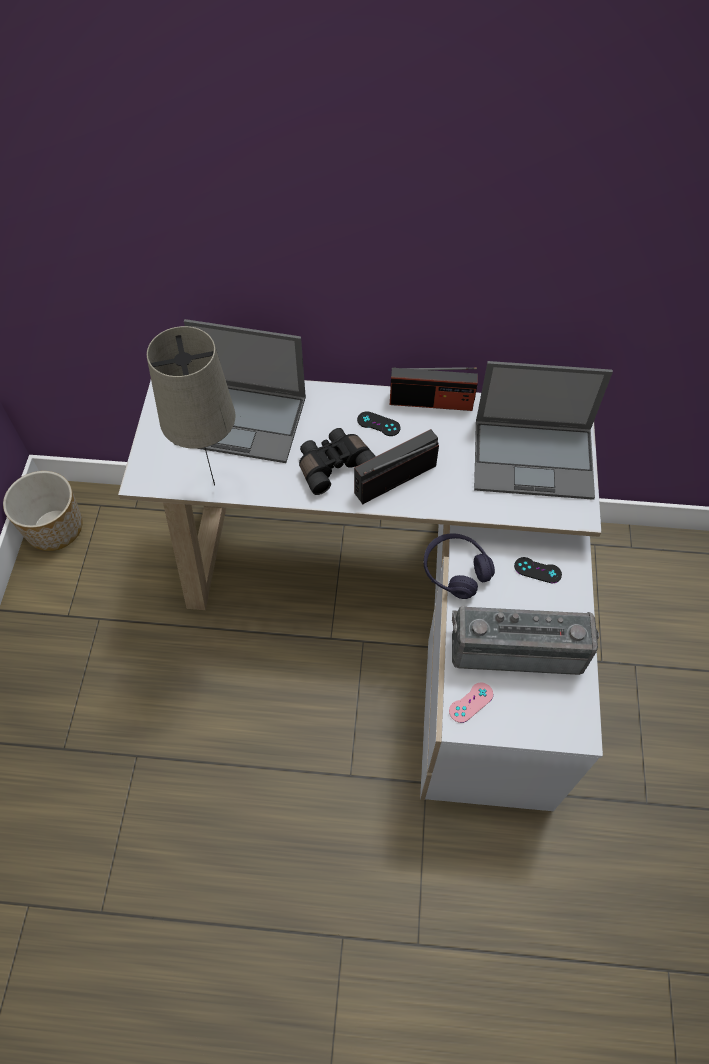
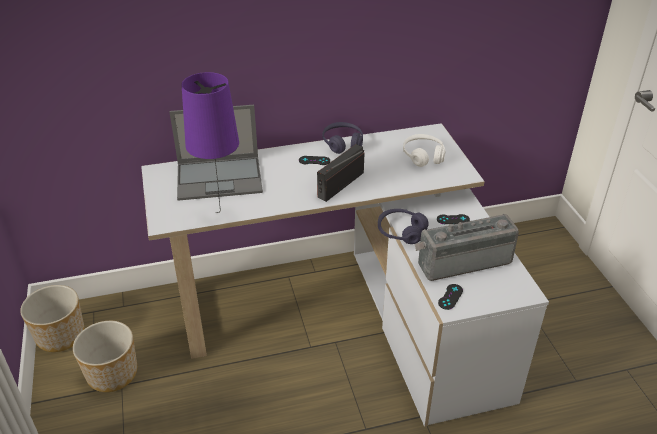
camera: 20 degrees left, 20 degrees down
(93, 599) = (111, 373): none -> planter
(217, 494) = (222, 219): beige table lamp -> purple table lamp
(333, 465) = (295, 186): black binoculars -> none
(431, 402) = (342, 143): radio -> purple headphones
(471, 702) = (450, 297): pink game controller -> black game controller
(534, 458) = (423, 156): laptop -> white headphones

